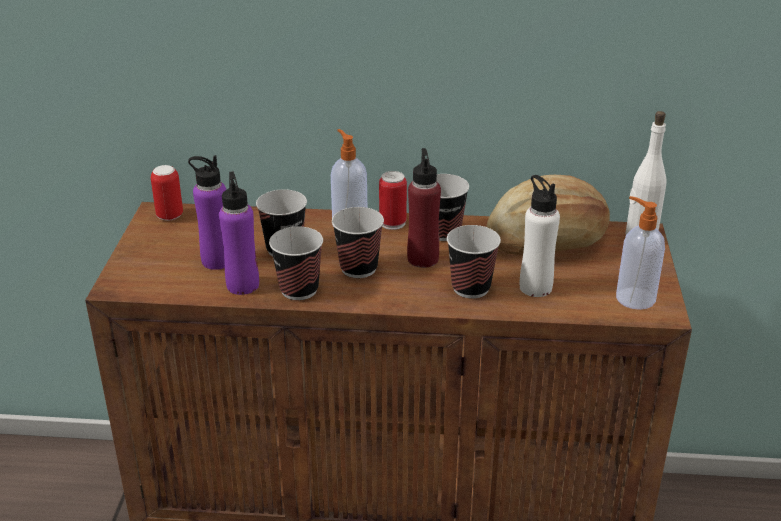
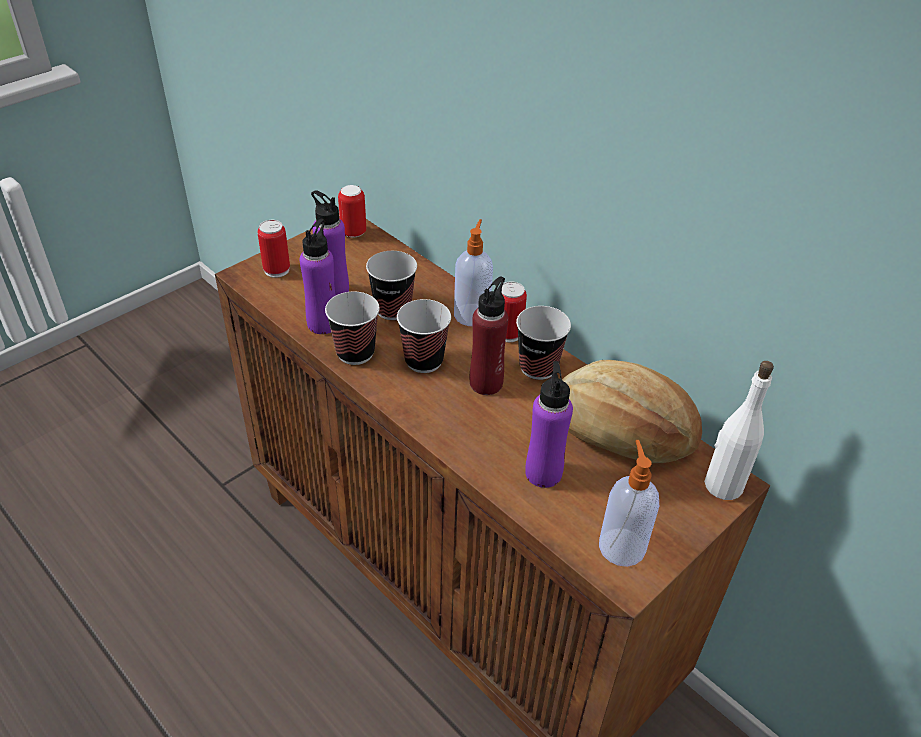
camera: 40 degrees right, 10 degrees up
(142, 270) = (277, 270): none -> can
(471, 288) = (487, 437): cup -> none
(535, 287) = (543, 473): white bottle -> purple bottle

